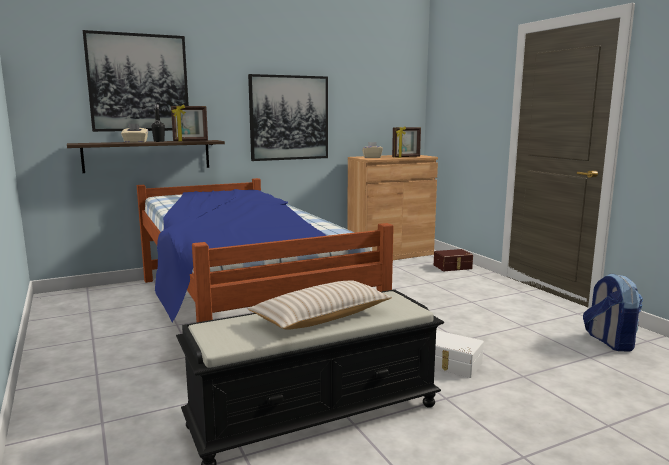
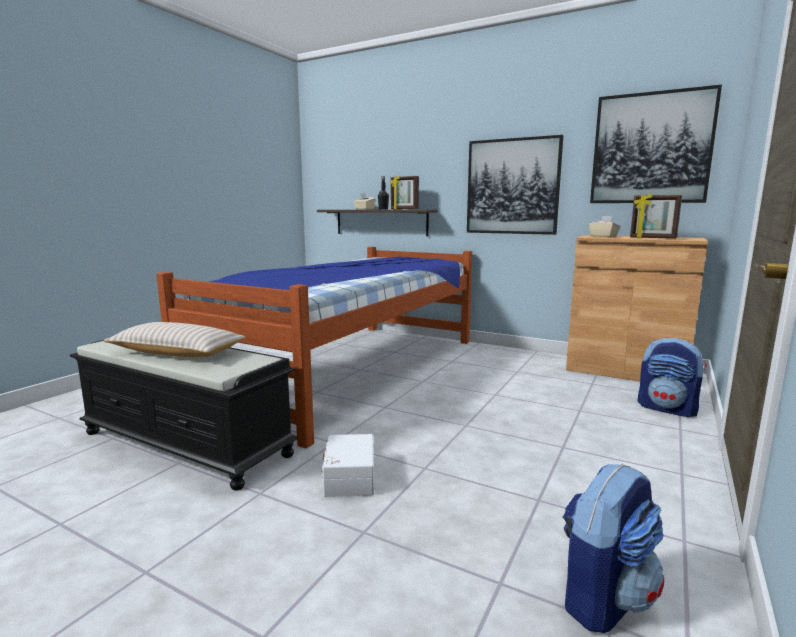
camera: 55 degrees right, 0 degrees up
(138, 83) = (378, 159): picture -> picture (651, 148)
(453, 267) = (667, 409): brown storage box -> backpack

